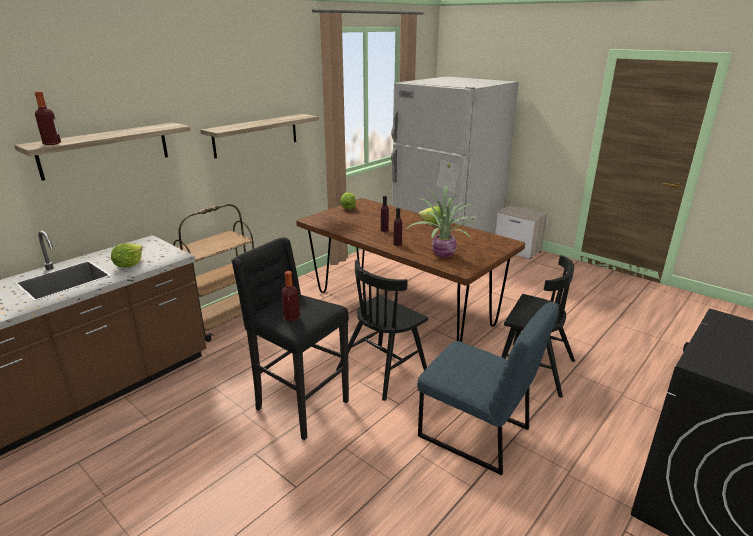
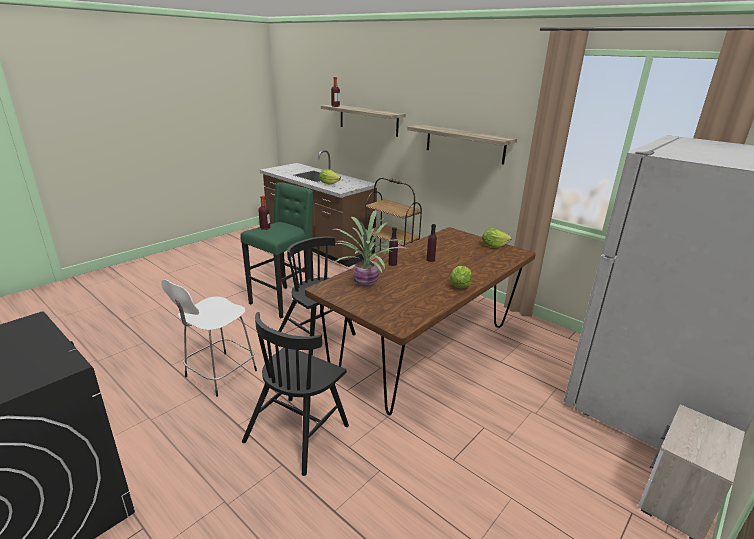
camera: 90 degrees right, 0 degrees up
(299, 406) = (283, 301): black stool -> green stool
(476, 434) = (219, 375): blue chair -> white stool

